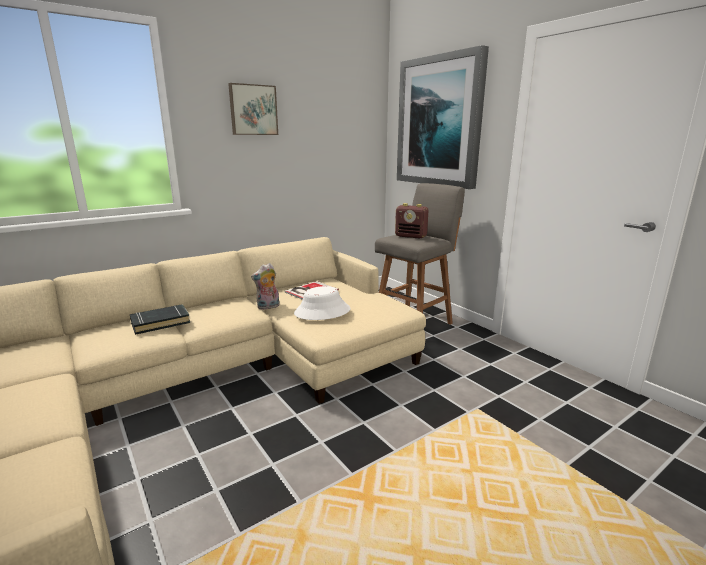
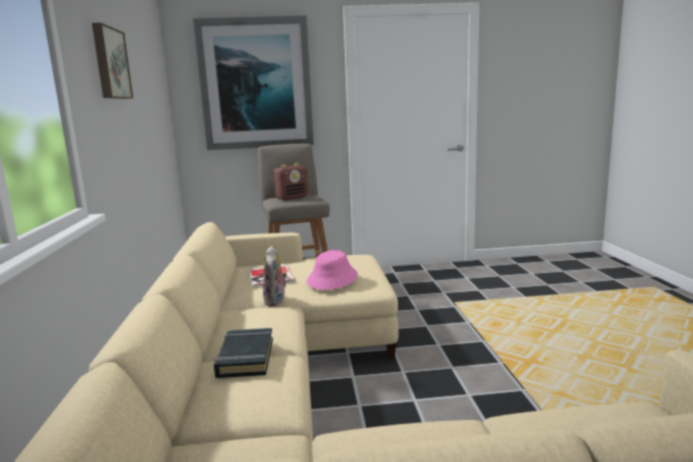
camera: 60 degrees left, 5 degrees down
(322, 312) = (332, 279): white hat -> pink hat

